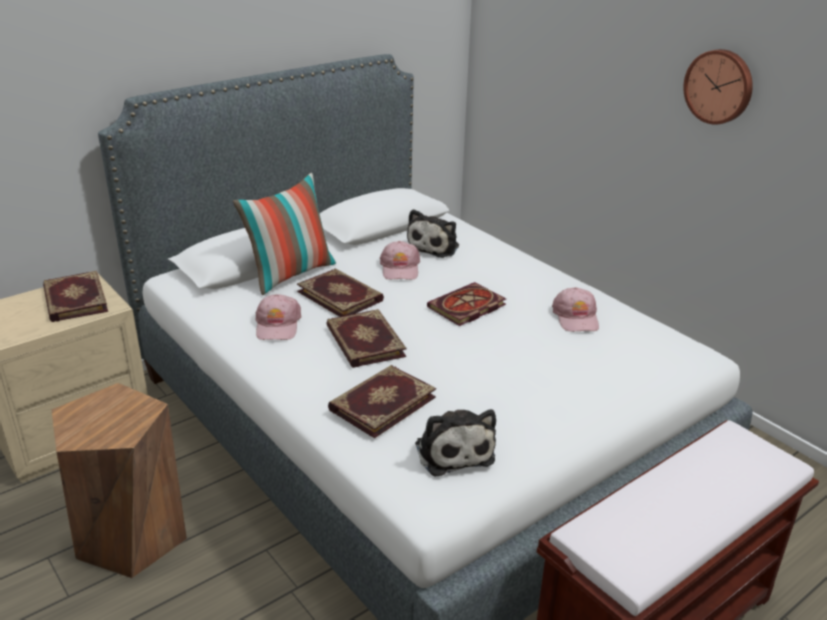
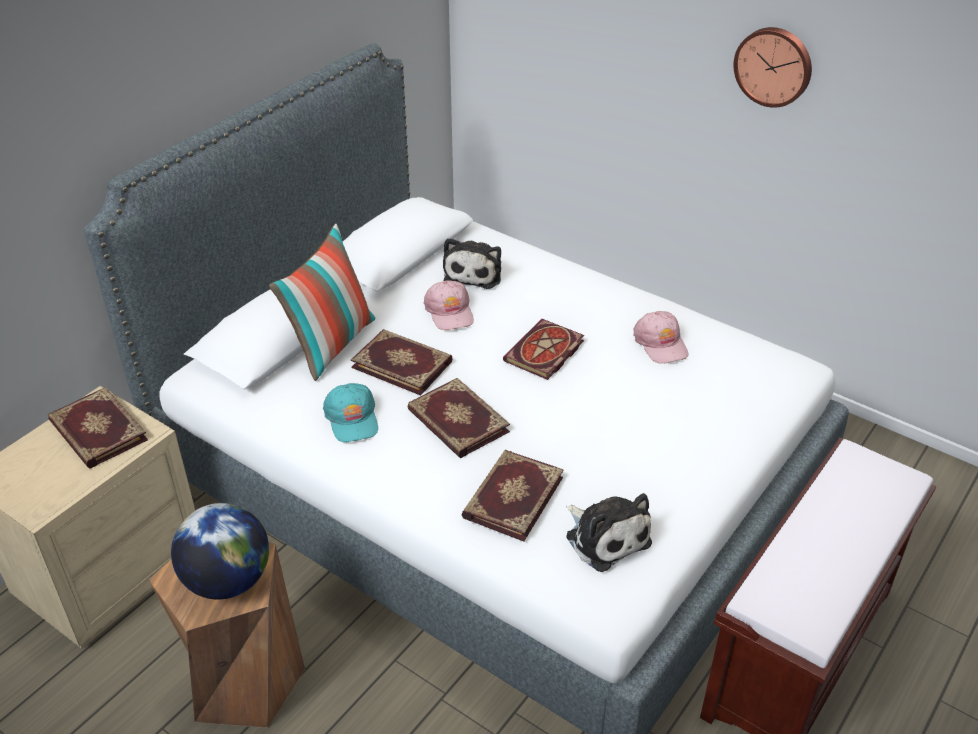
camera: 15 degrees left, 10 degrees up
(112, 422) = (227, 581): none -> globe
(277, 325) = (352, 418): pink cap -> turquoise cap

